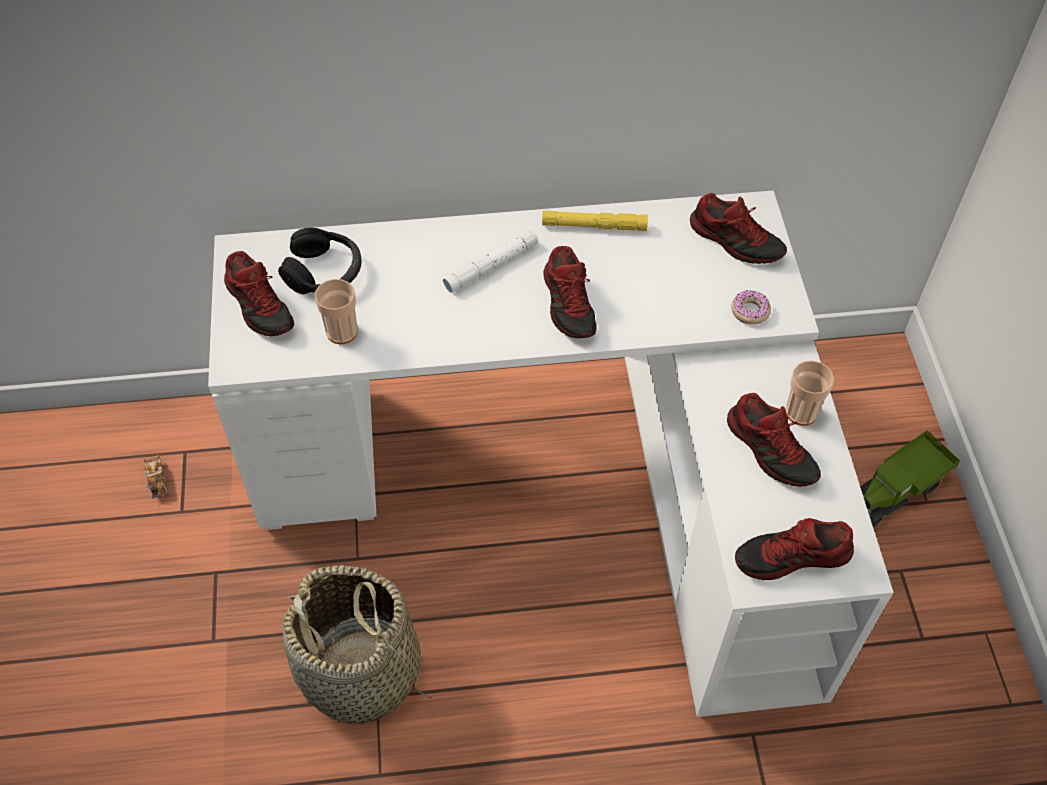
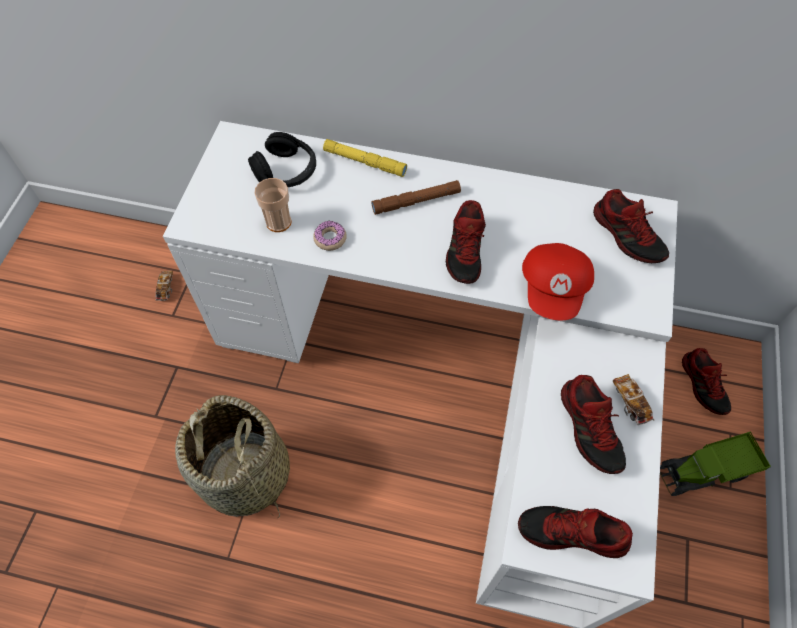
camera: 20 degrees right, 5 degrees up
(261, 306) = (228, 184): shoe -> shoe (704, 385)
(491, 266) = (416, 201): white flashlight -> brown flashlight
(594, 225) = (512, 190): yellow flashlight -> yellow flashlight (364, 162)
(681, 318) = (554, 289): none -> red cap
(750, 311) = (617, 300): donut -> donut (330, 239)
(801, 412) = (630, 403): cup -> toy car

